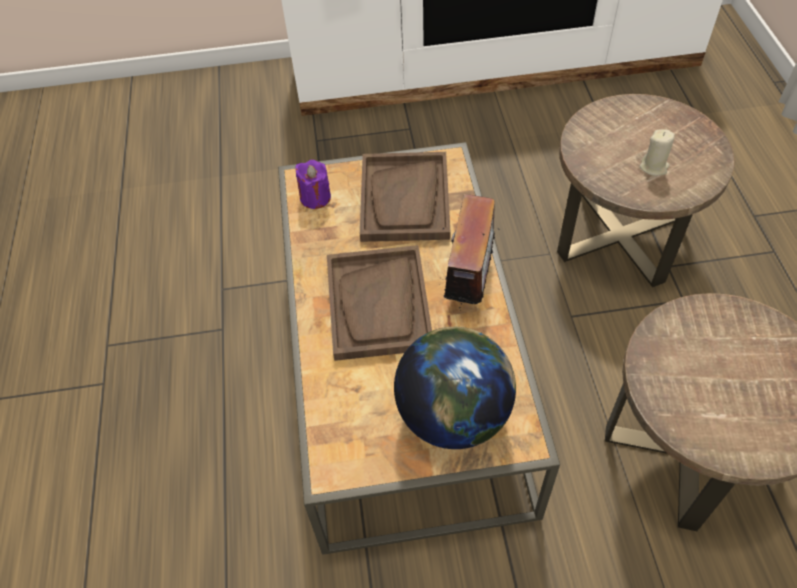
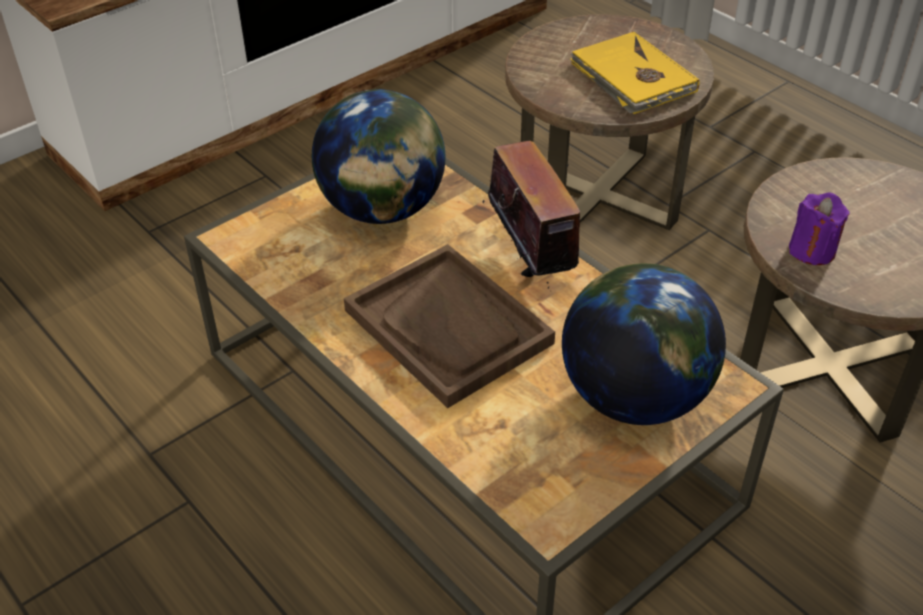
camera: 35 degrees left, 10 degrees down
(315, 197) = (266, 250): purple candle -> purple candle (812, 250)
(405, 199) = (383, 209): brown tray -> globe
(654, 167) = (632, 78): beige candle -> yellow book

